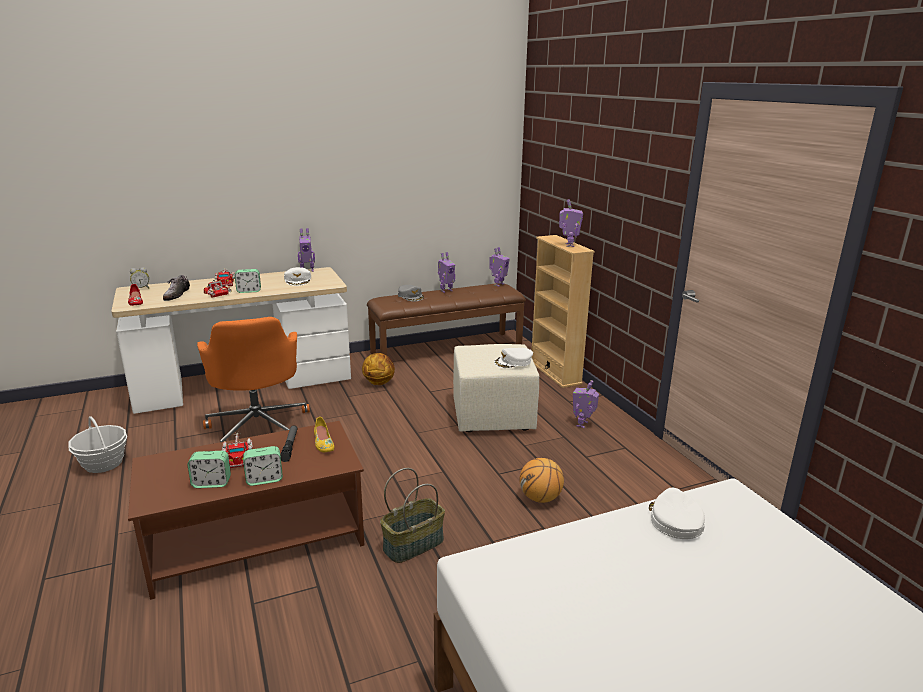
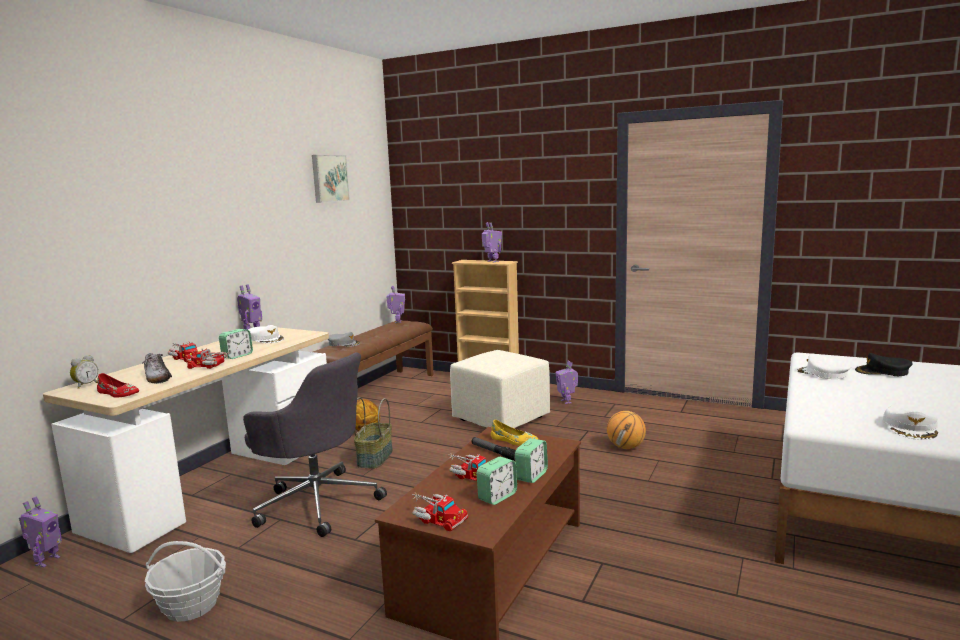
camera: 40 degrees left, 10 degrees down
(154, 477) = (437, 518): none -> toy truck
(258, 428) = (317, 502): orange office chair -> grey office chair
(413, 544) = (608, 507): basket -> basket (374, 458)
(426, 131) = (329, 178): none -> picture
(446, 290) = (364, 334): toy robot -> toy robot (46, 561)
(513, 362) = (521, 358): white cap -> white cap (910, 427)
(762, 558) = (883, 371): none -> black cap

